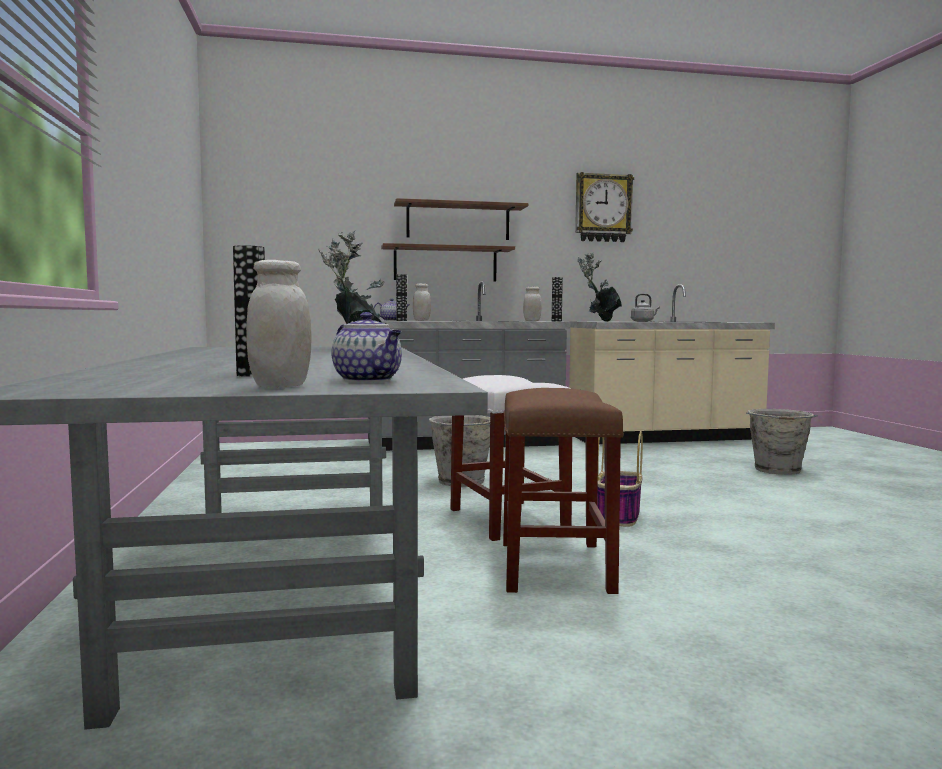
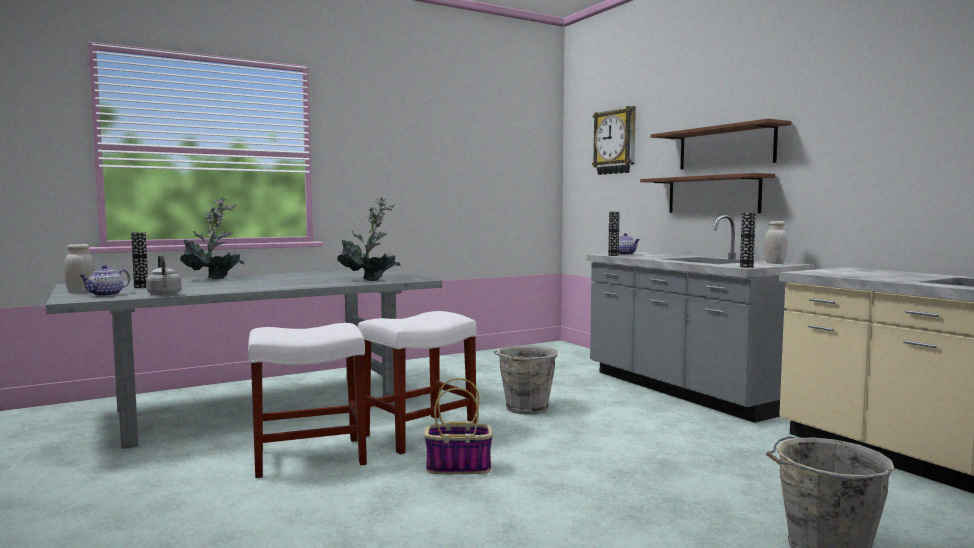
camera: 70 degrees right, 0 degrees up
(421, 320) = (640, 256): white jar -> none
(556, 567) = (307, 457): brown stool -> white stool
(599, 321) = (836, 271): potted plant -> potted plant (214, 278)
(603, 208) = (906, 103): wall clock -> wall clock (615, 142)
(643, 321) = (878, 277): grey kettle -> grey kettle (164, 294)

